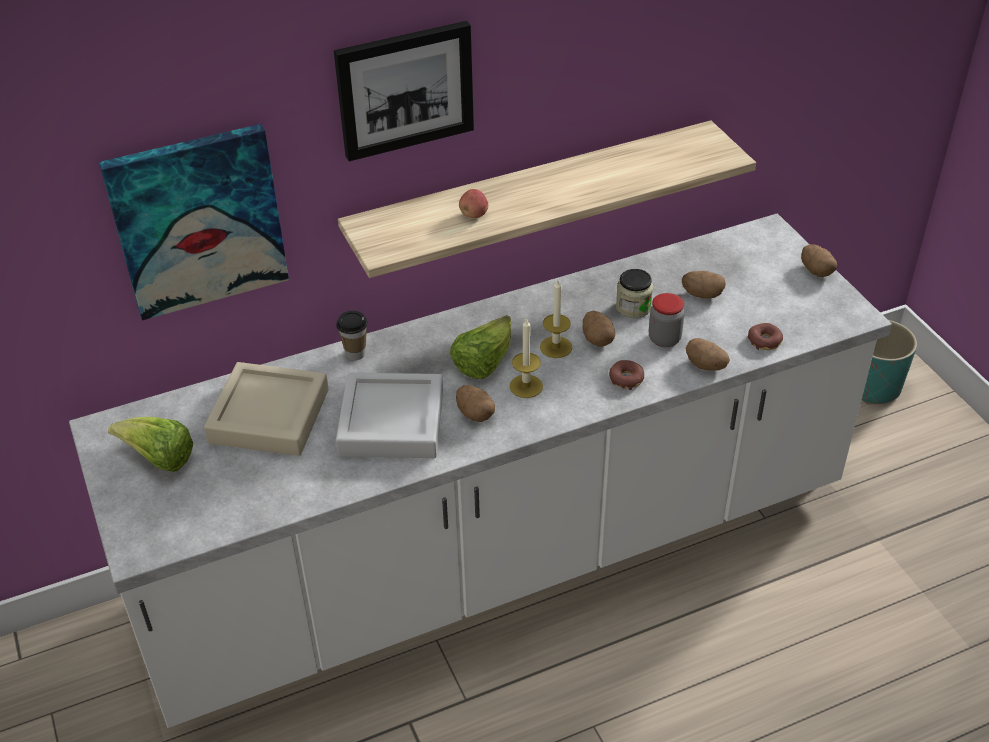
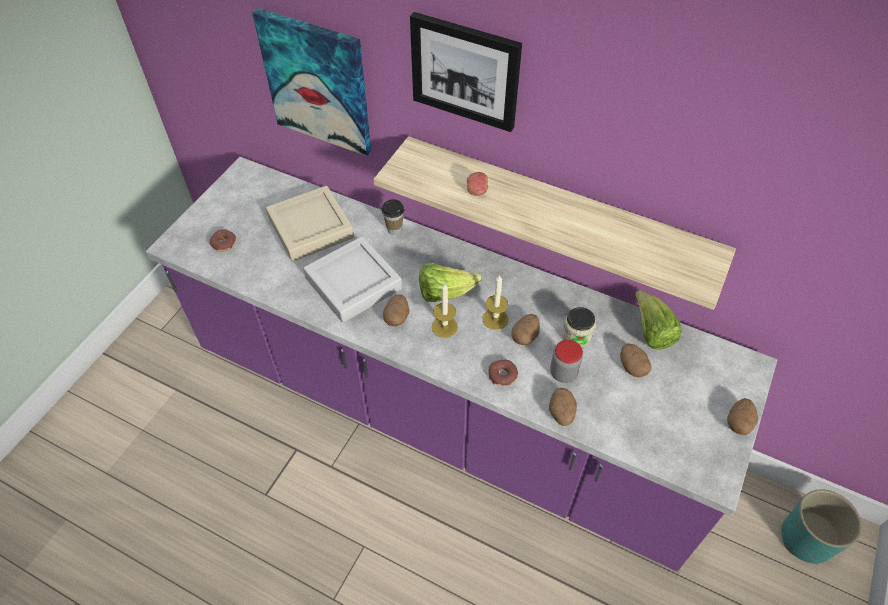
camera: 50 degrees right, 10 degrees up
(159, 459) = (241, 207): lettuce -> lettuce (651, 332)
(498, 553) = (444, 410): white counter -> purple counter
(764, 341) = (623, 434): donut -> donut (224, 243)

